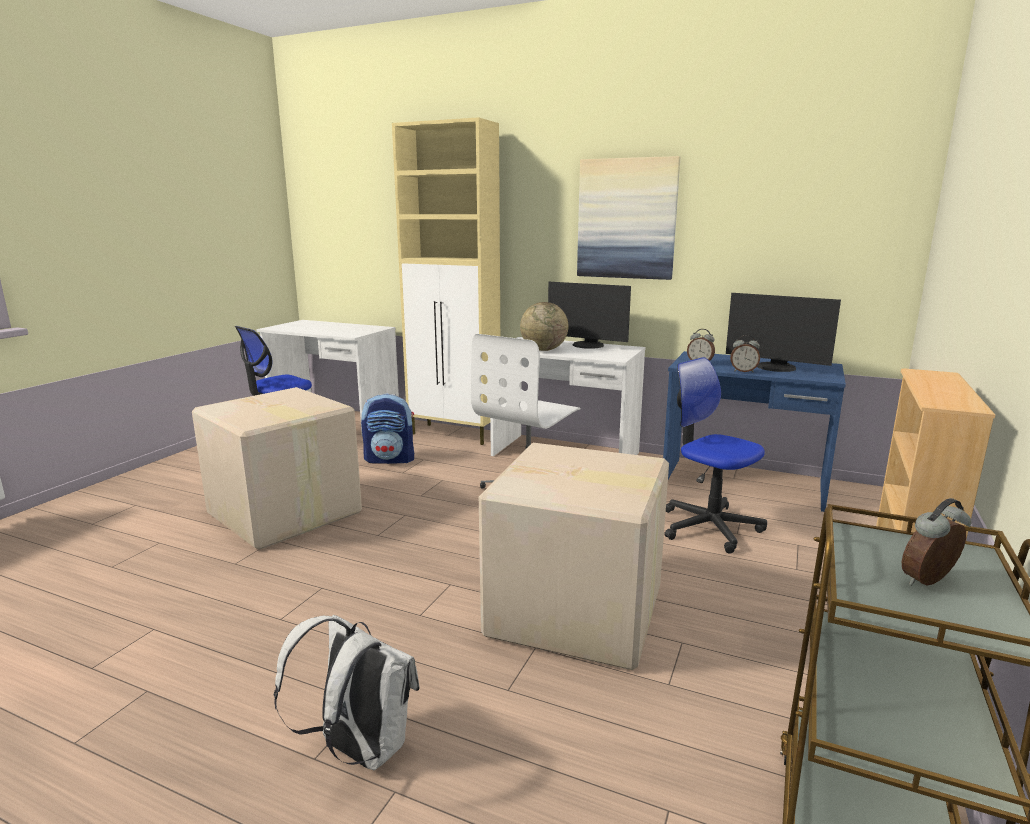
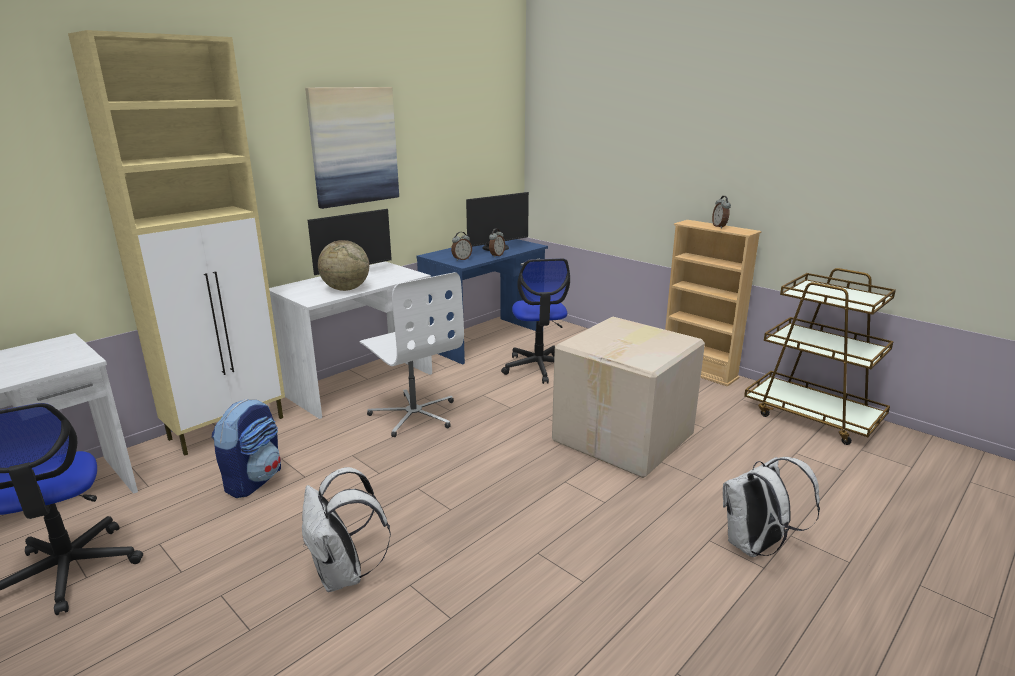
camera: 70 degrees left, 5 degrees up
(284, 514) = (343, 575): cardboard box -> white backpack
(709, 527) = (539, 367): office chair -> office chair turned 75 degrees counterclockwise
(929, 582) = (839, 294): alarm clock -> alarm clock (719, 227)

